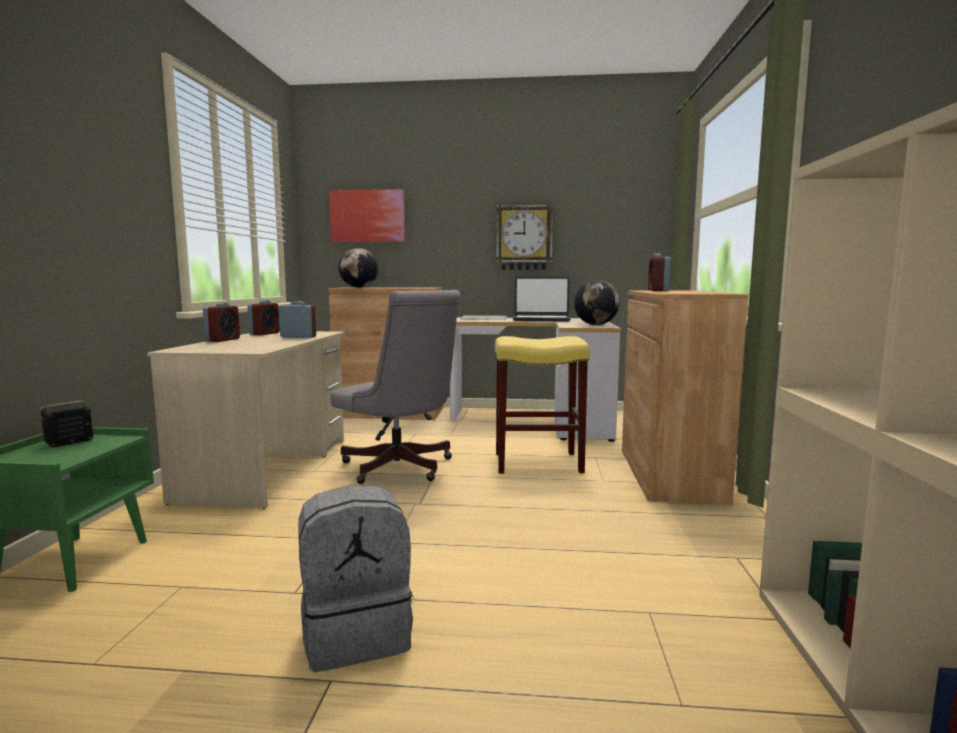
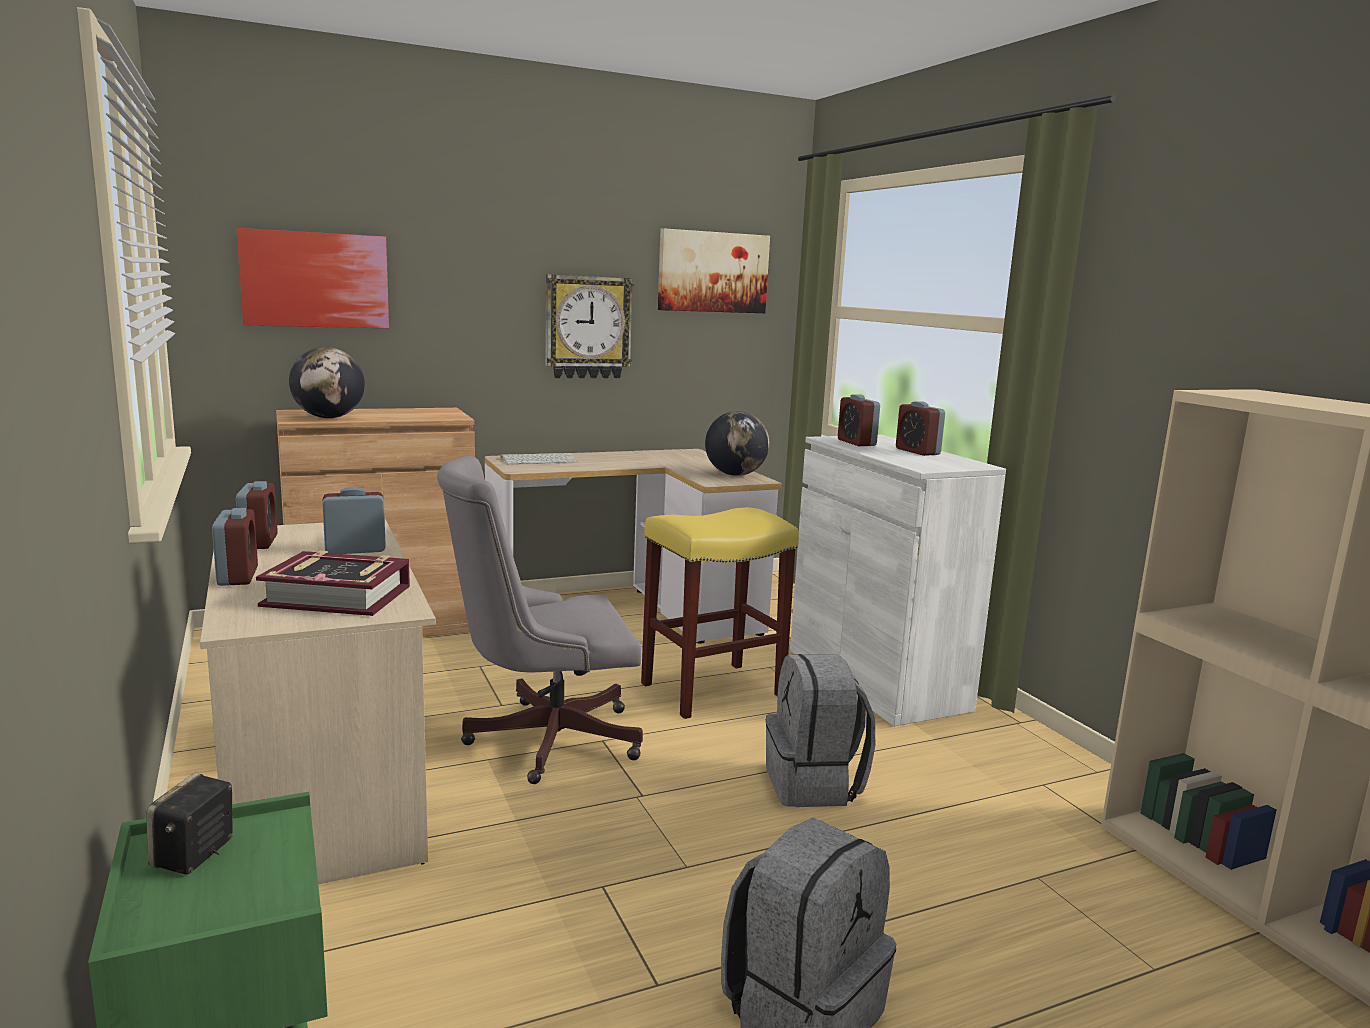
camera: 30 degrees left, 5 degrees up
(243, 346) = (337, 596): none -> book
(401, 469) = (542, 739): grey office chair -> grey office chair turned 150 degrees clockwise
(539, 520) = (814, 784): none -> grey backpack
(541, 319) = (630, 460): laptop -> none
(613, 197) = (713, 272): none -> picture
(669, 474) = (876, 679): brown cabinet -> white cabinet
(695, 291) = (917, 451): none -> alarm clock

